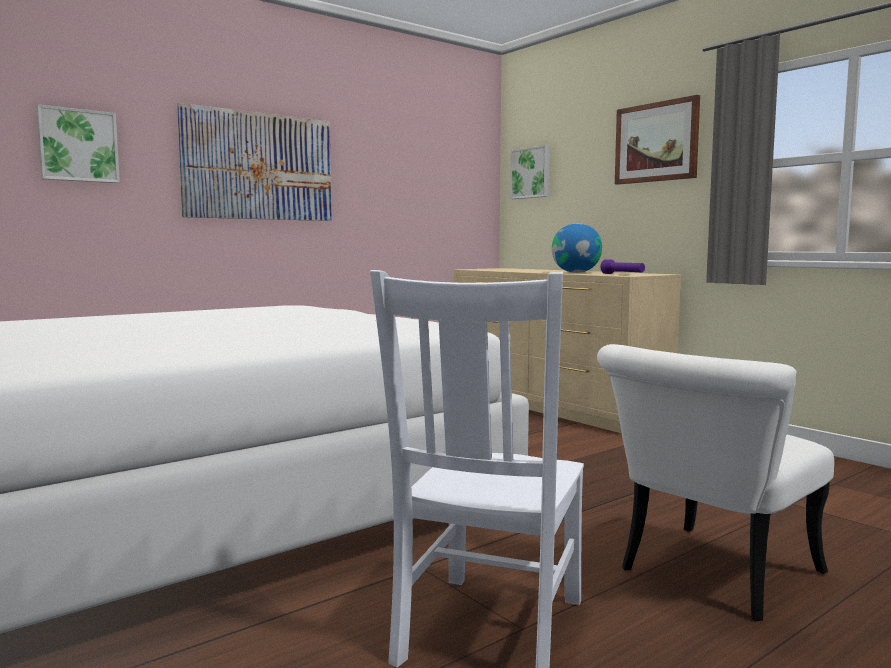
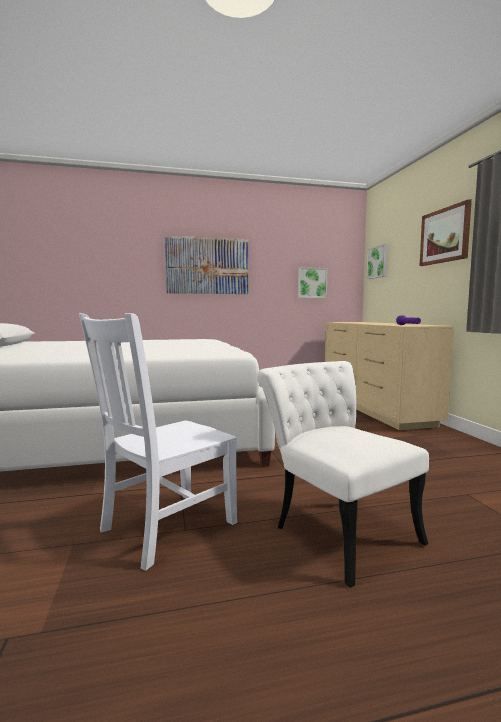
camera: 25 degrees right, 0 degrees up
(78, 145) = (116, 260): picture -> picture (312, 283)
(576, 272) = (386, 324): globe -> none
(710, 577) = (336, 529): white chair -> white chair turned 75 degrees clockwise

